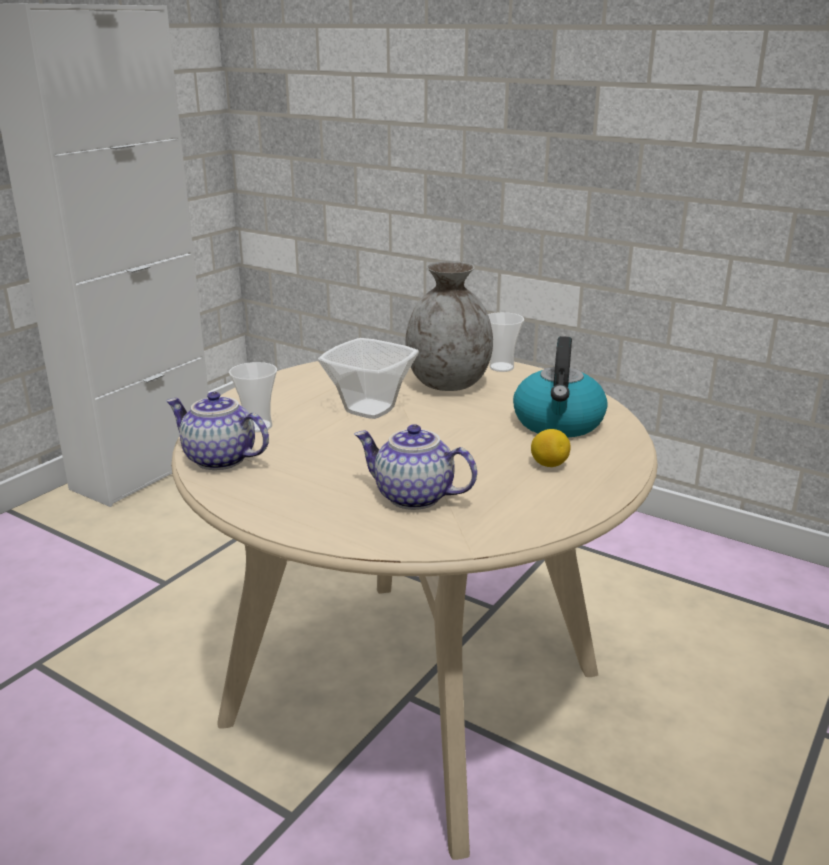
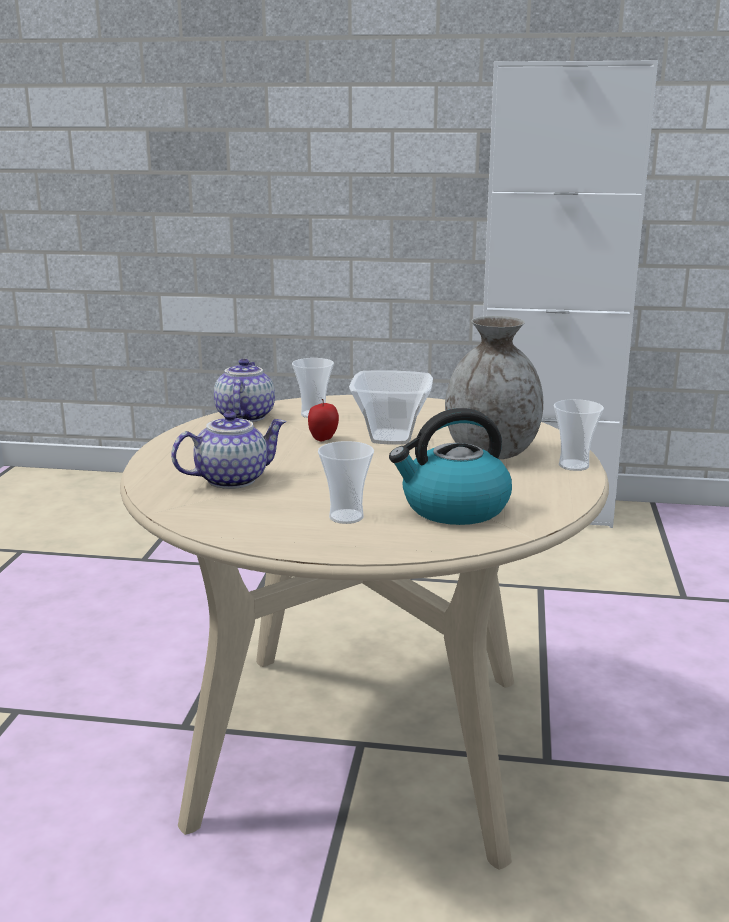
camera: 65 degrees right, 5 degrees down
(339, 436) = (323, 439): none -> apple
(412, 497) = (232, 479): teapot -> teapot turned 60 degrees clockwise
(549, 465) = (346, 517): lemon -> cup

